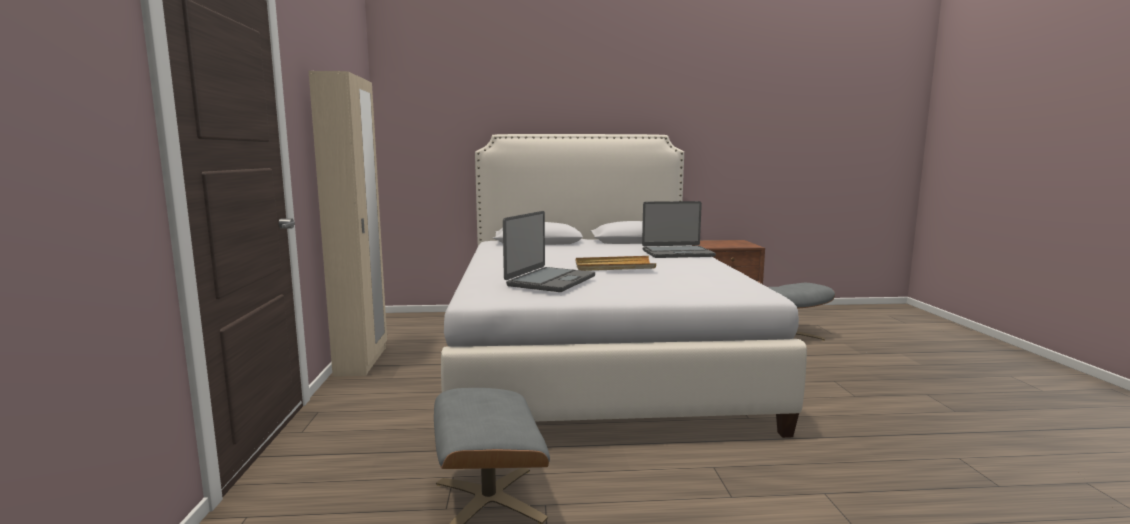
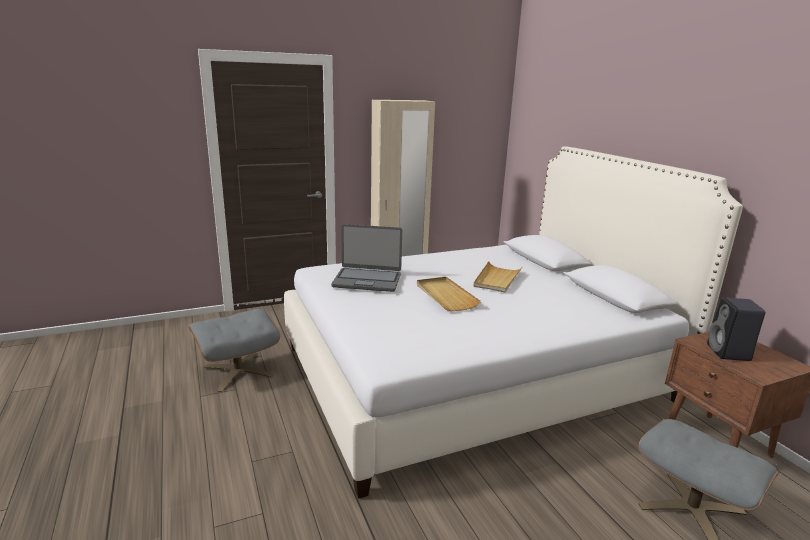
camera: 70 degrees right, 10 degrees up
(580, 254) = (497, 279): none -> beige tray
(677, 253) = (560, 319): laptop -> none
(724, 245) = (729, 353): none -> black speaker

